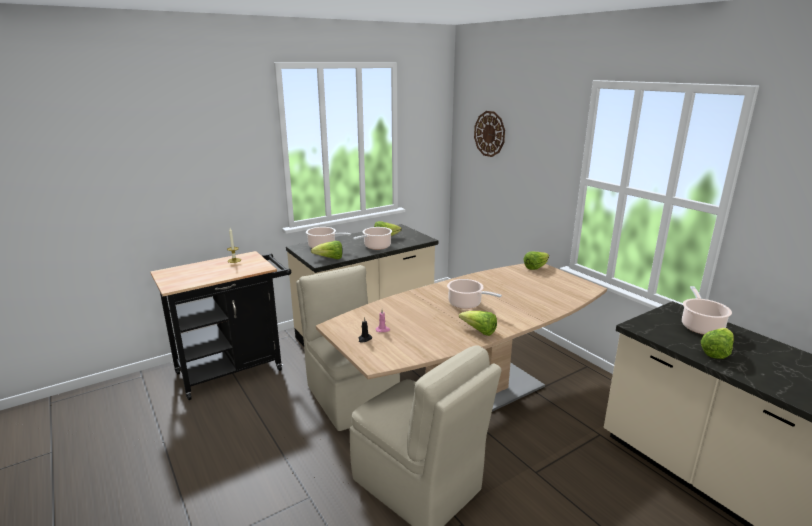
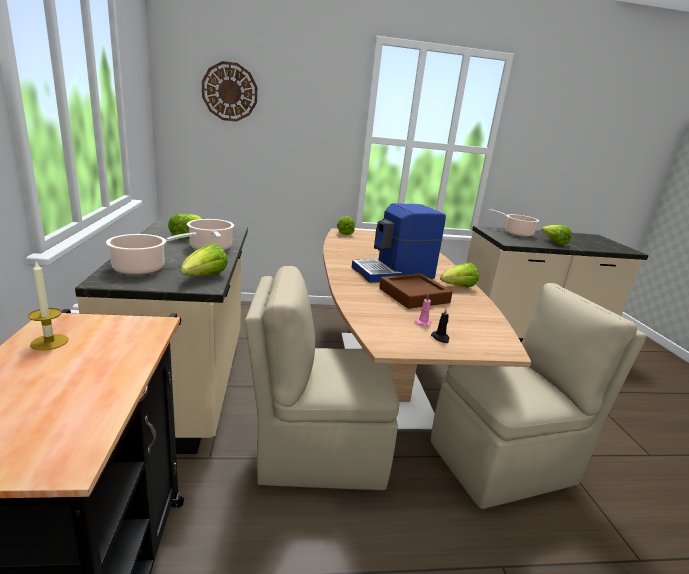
camera: 65 degrees left, 0 degrees up
(429, 319) = (414, 295): none -> brown tray
(466, 304) = (394, 273): cooking pot -> coffee machine

